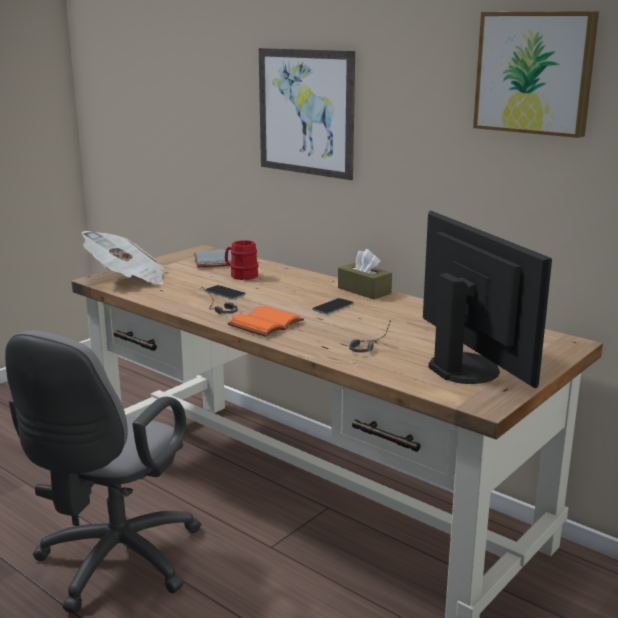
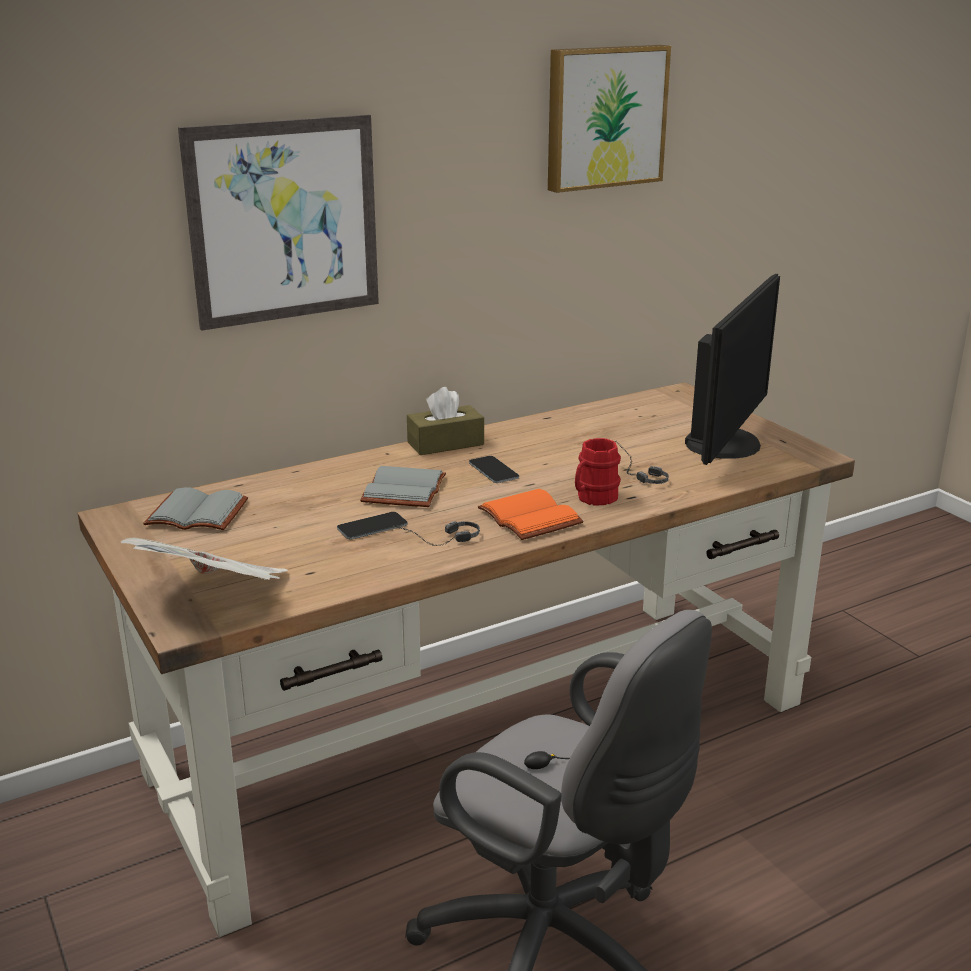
camera: 70 degrees left, 5 degrees up
(241, 275) = (299, 505): red mug -> red mug (593, 498)
(280, 292) = (406, 491): none -> grey book
(467, 368) = (726, 444): monitor -> monitor turned 120 degrees clockwise

